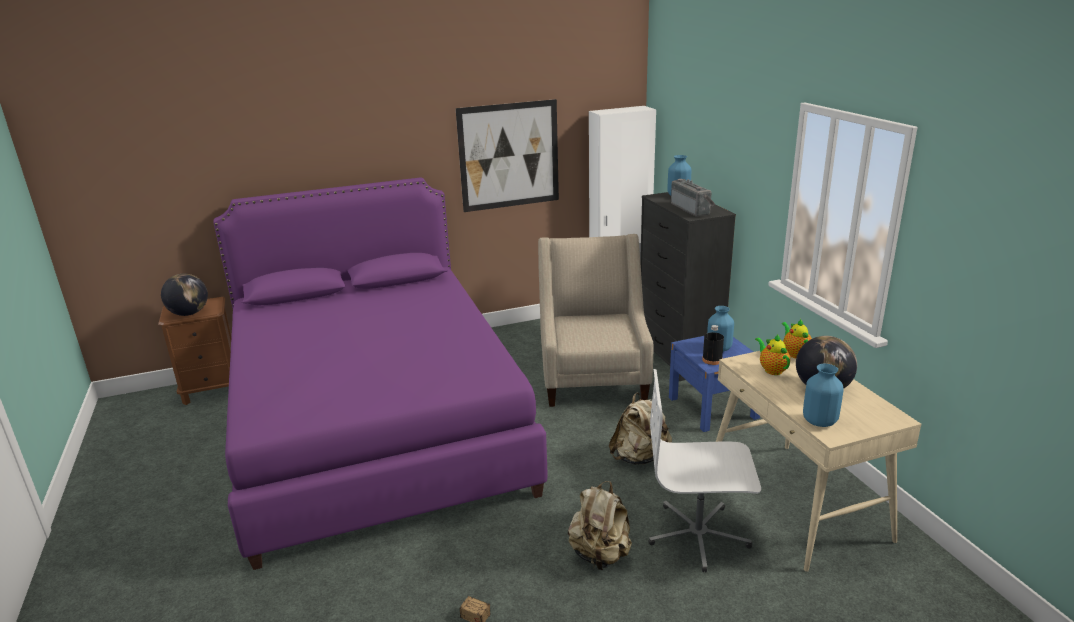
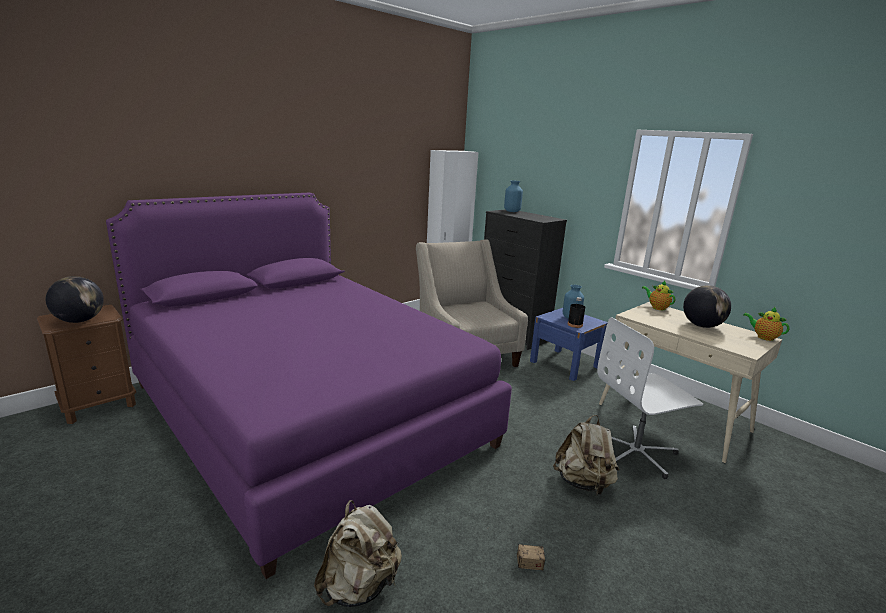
camera: 25 degrees left, 5 degrees down
(509, 156) = (374, 180): picture -> none
(640, 457) = (547, 405): beige backpack -> beige backpack (359, 586)
(692, 209) = (534, 217): radio -> none
(772, 369) = (657, 318): teapot -> teapot (763, 337)
(819, 421) = (728, 344): blue vase -> none

